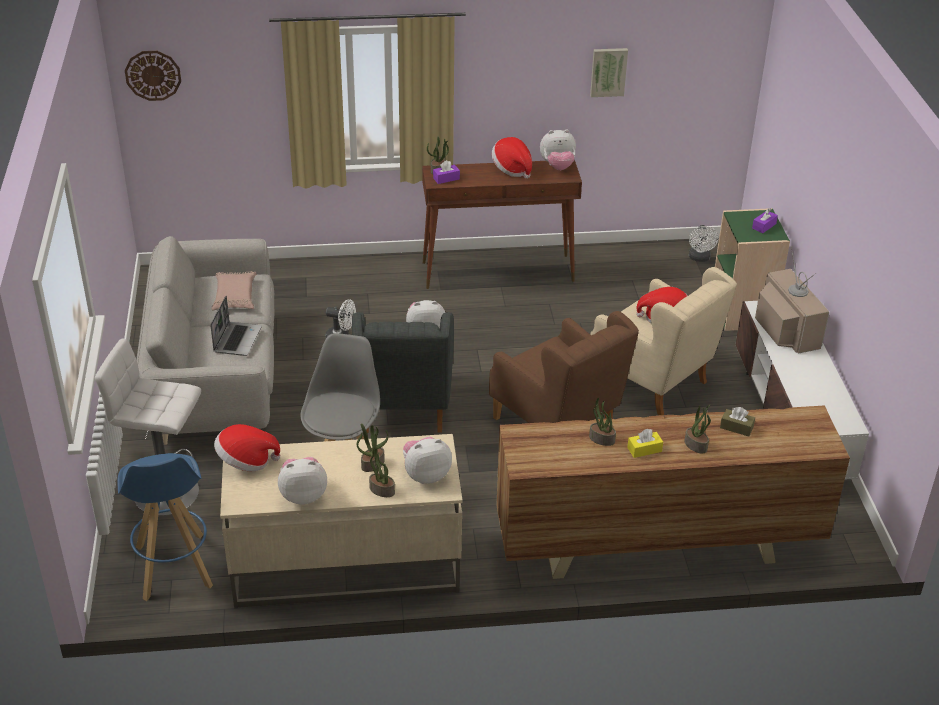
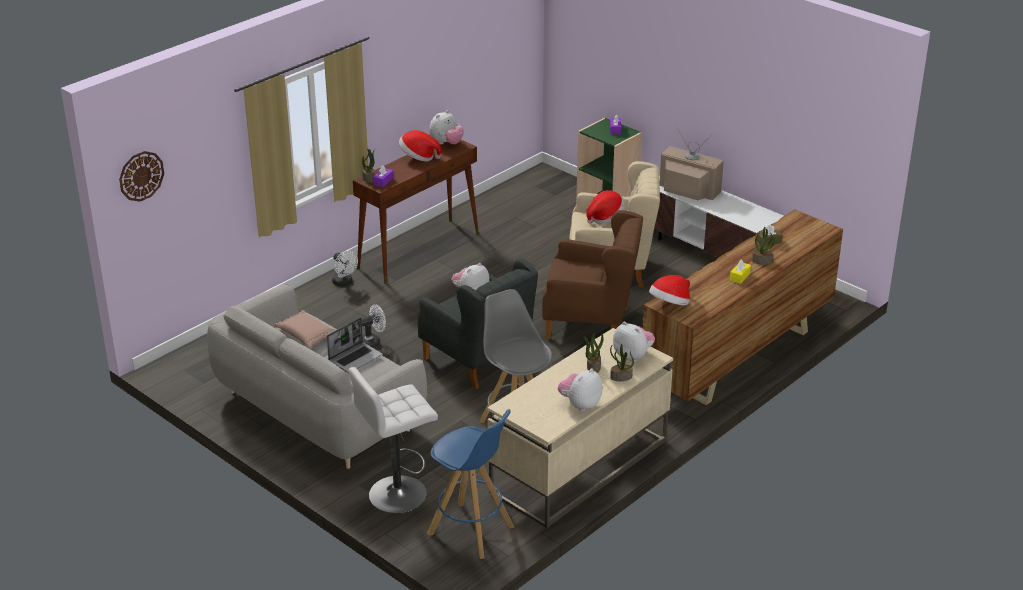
camera: 40 degrees left, 5 degrees down
(237, 339) = (355, 358): laptop -> laptop turned 75 degrees clockwise
(246, 461) = (515, 406): hat -> hat (670, 304)
(426, 475) = (633, 356): plush toy -> plush toy turned 105 degrees clockwise
(601, 439) = (710, 283): potted plant -> none
(608, 71) = (454, 55): picture -> none
(700, 258) = (539, 185): white fan -> white fan (344, 282)

